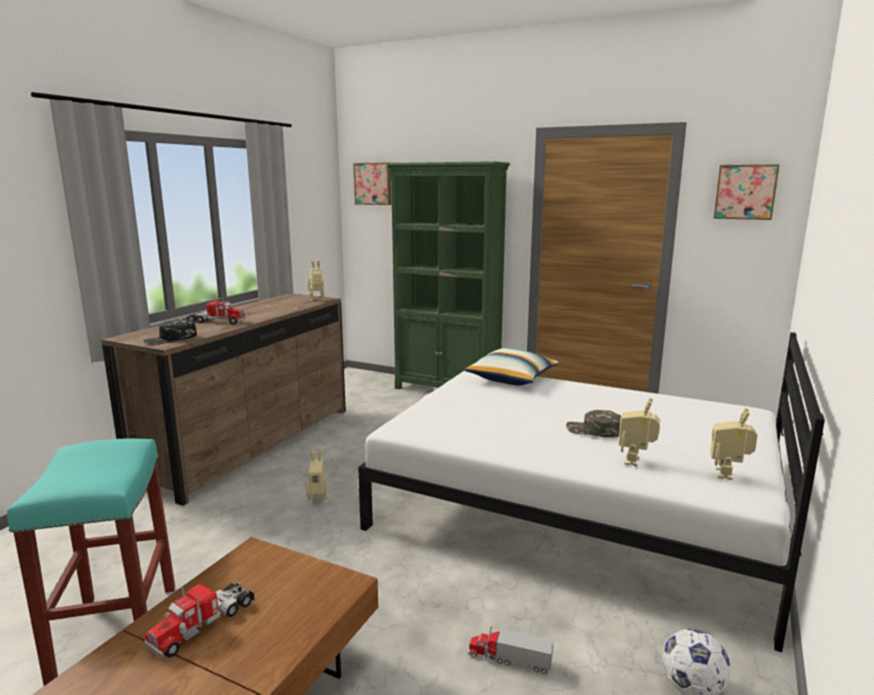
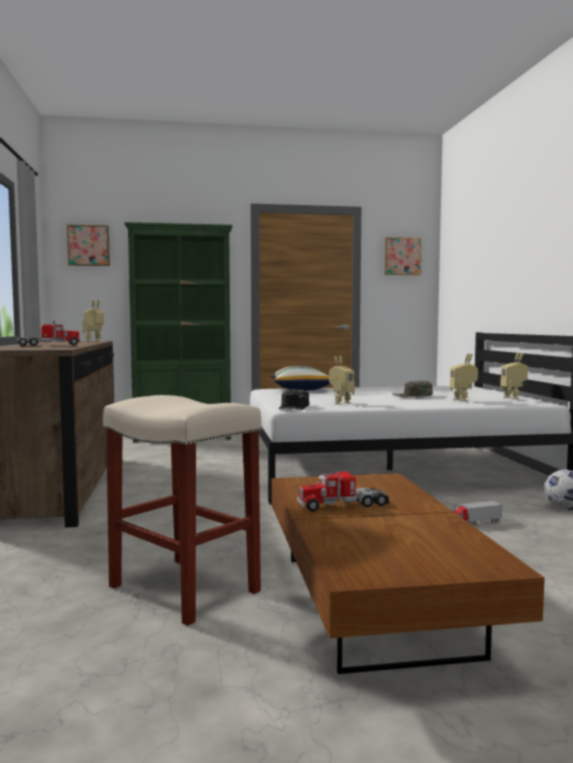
camera: 35 degrees left, 10 degrees down
(116, 631) = (182, 588): turquoise stool -> beige stool
(171, 339) = (48, 348): black cap -> black cap (294, 407)
(203, 624) = (343, 505): toy truck -> toy truck turned 75 degrees clockwise
(318, 499) = (201, 499): toy robot -> toy robot (341, 403)

